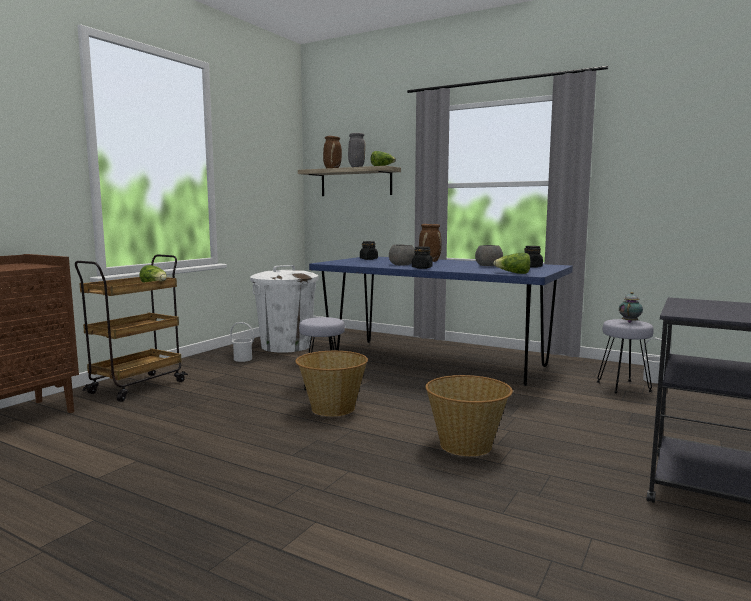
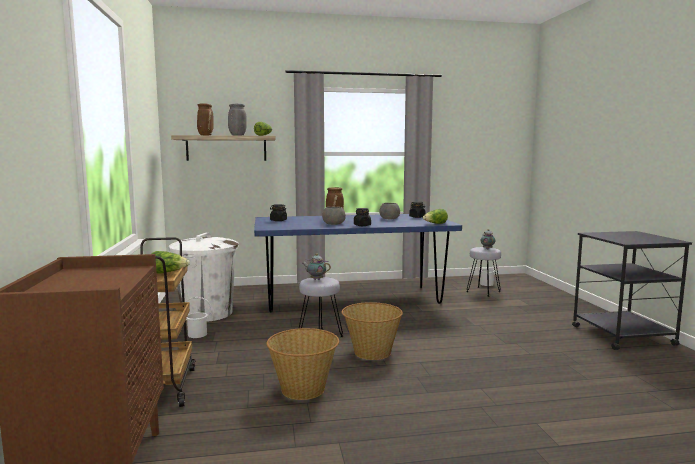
camera: 40 degrees left, 0 degrees up
(321, 319) = (316, 279): none -> teapot
(466, 445) = (495, 349): basket -> basket (303, 389)

